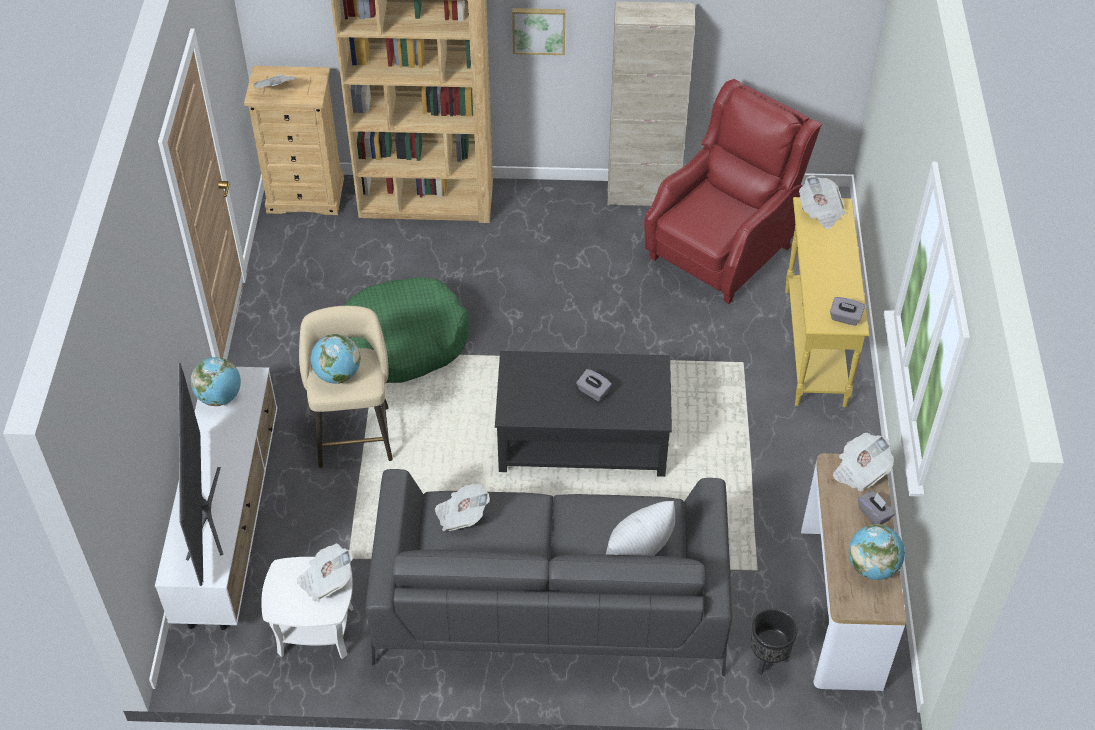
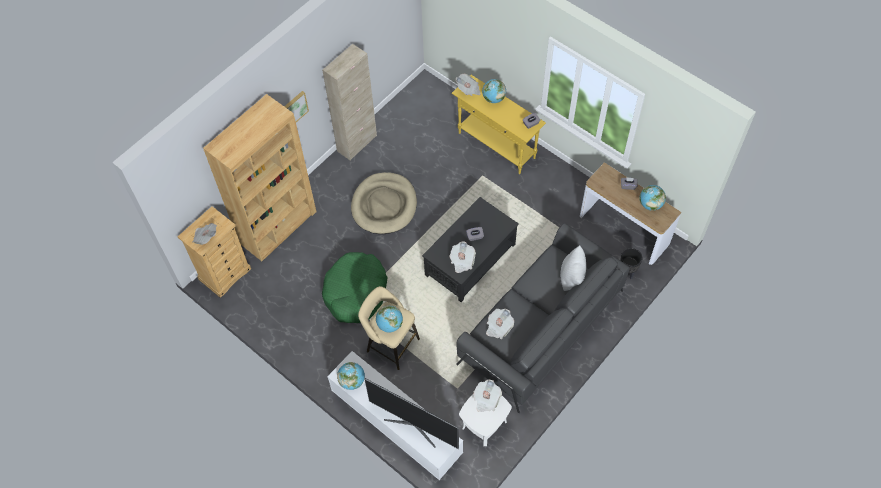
camera: 50 degrees left, 10 degrees up
(573, 285) = (384, 205): none -> beige dog bed
(722, 249) = (415, 138): red armchair -> none
(838, 248) = (493, 98): none -> globe
(860, 471) = (605, 175): newspaper -> newspaper (462, 261)

